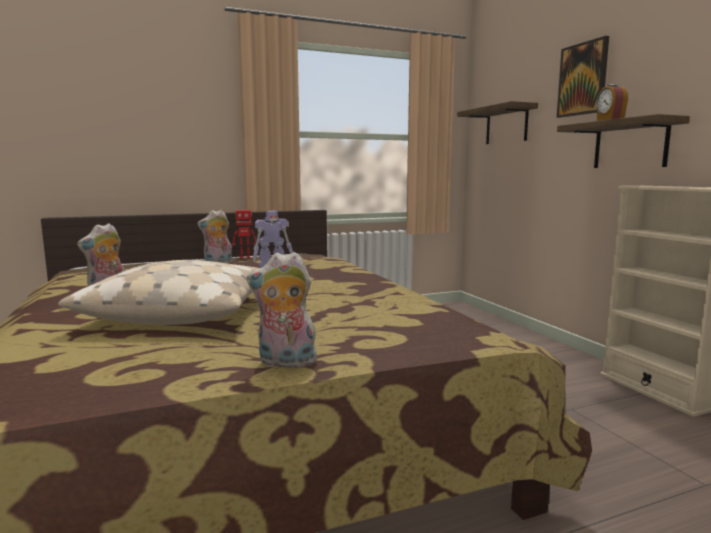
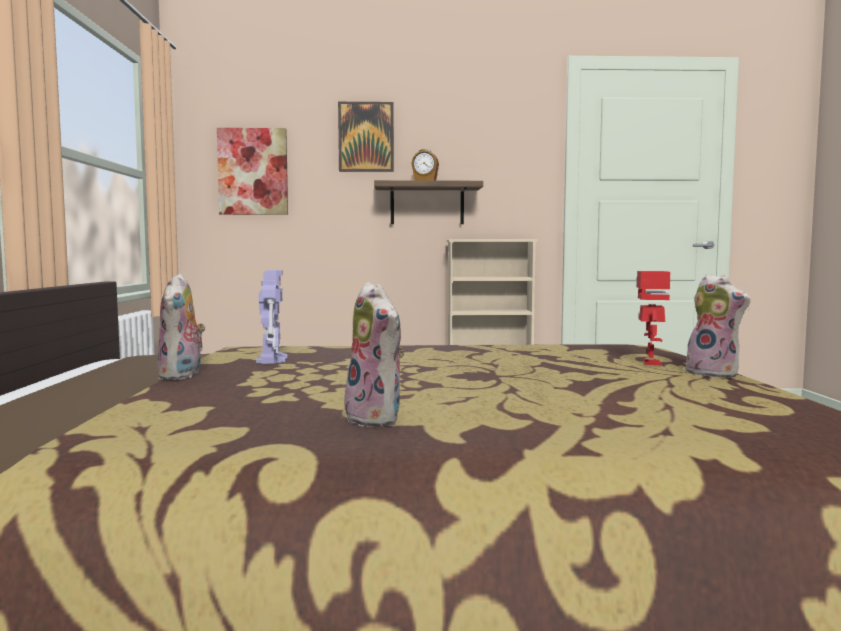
camera: 70 degrees left, 5 degrees down
(183, 311) = (521, 390): beige pillow -> none
(245, 257) = (95, 374): toy robot -> toy robot (650, 363)
(285, 363) = (715, 373): plush toy -> plush toy turned 60 degrees counterclockwise
(506, 125) = (253, 171): shelf -> picture

